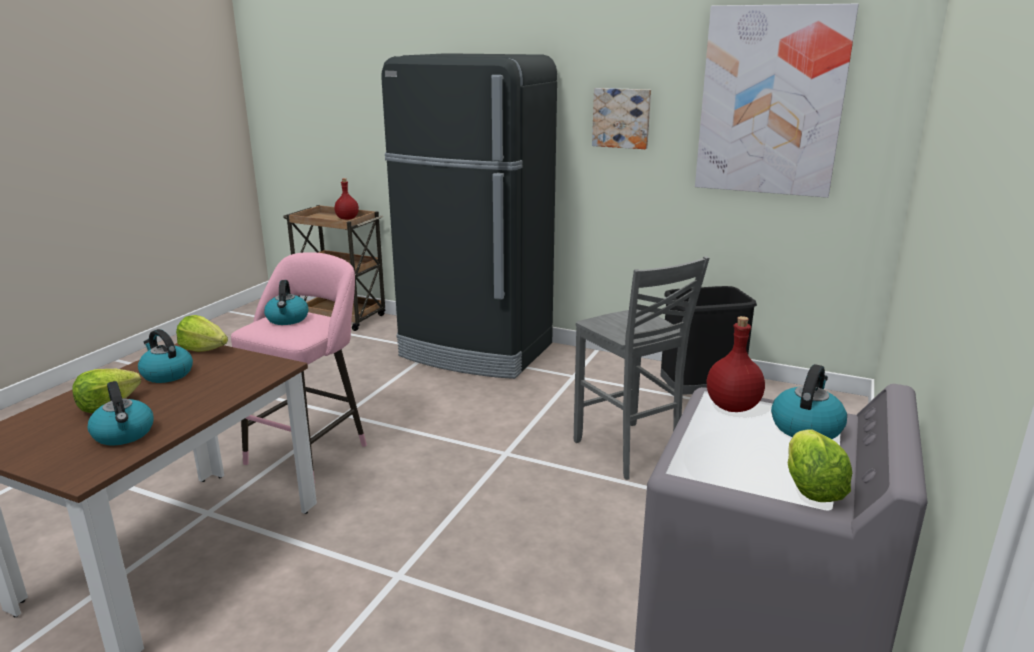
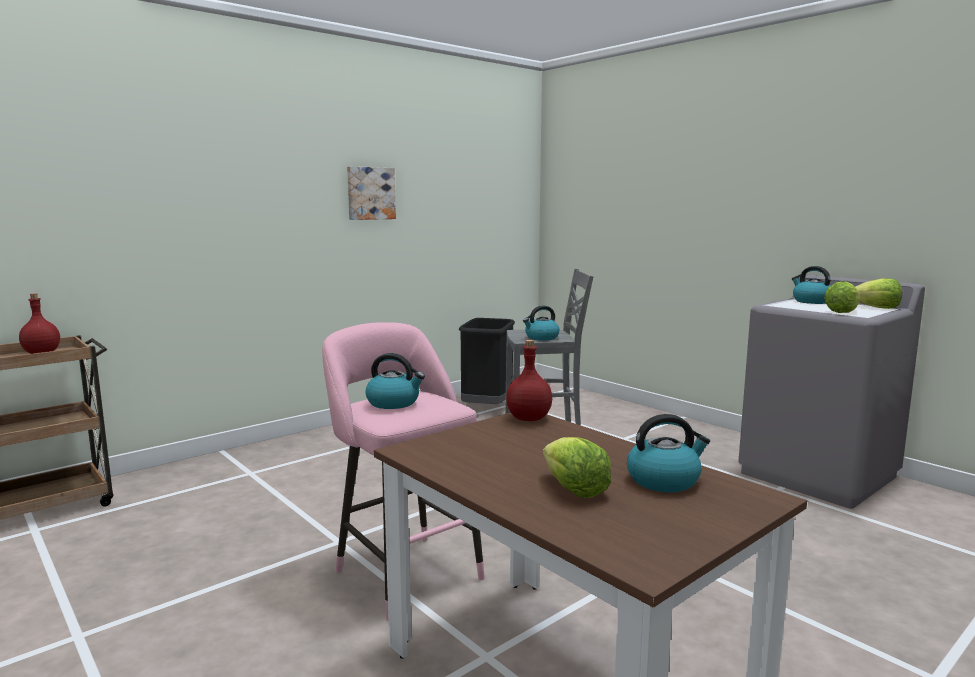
camera: 65 degrees left, 10 degrees down
(166, 374) = (497, 461): kettle -> kettle (541, 338)
(203, 349) = (432, 443): lettuce -> lettuce (842, 311)
(476, 351) = (289, 456): black fridge -> none
(732, 406) = (784, 304): red bottle -> red bottle (528, 418)
(771, 102) = (468, 177): picture -> none

